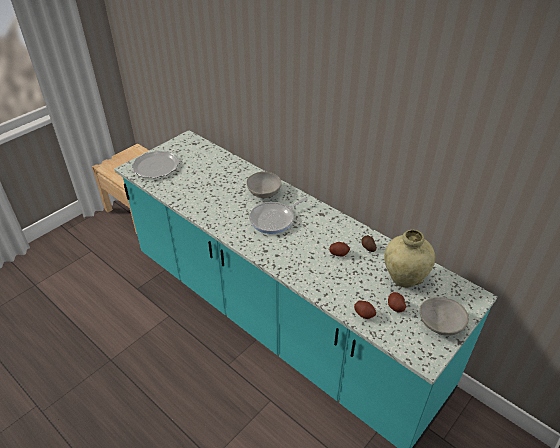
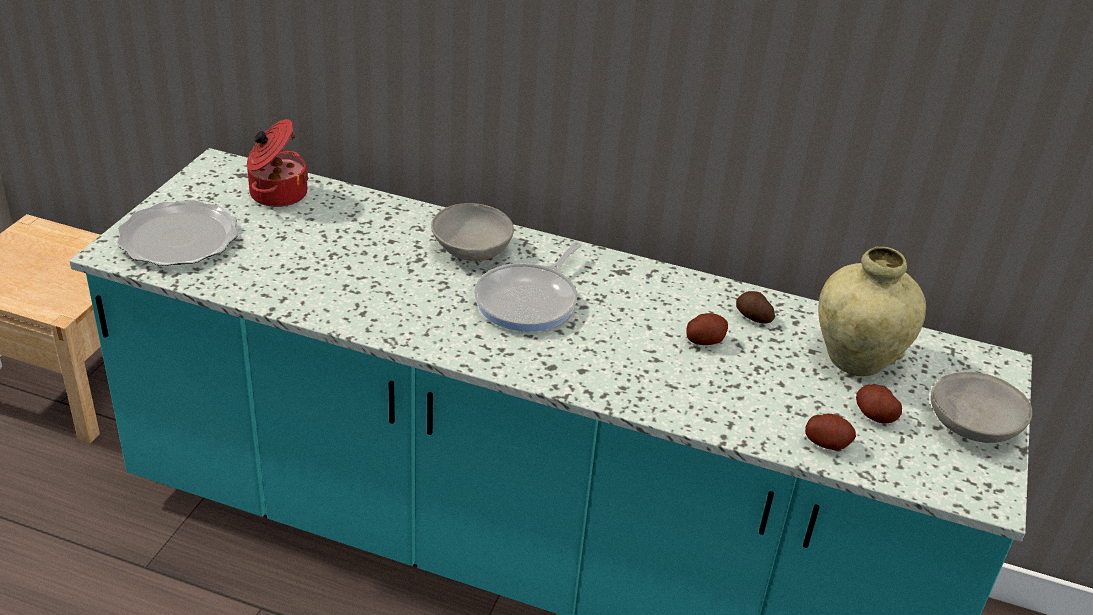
camera: 25 degrees left, 5 degrees down
(202, 153) = (277, 193): none -> cooking pot

